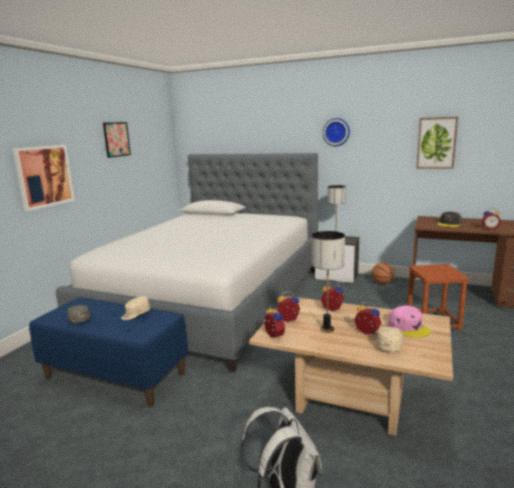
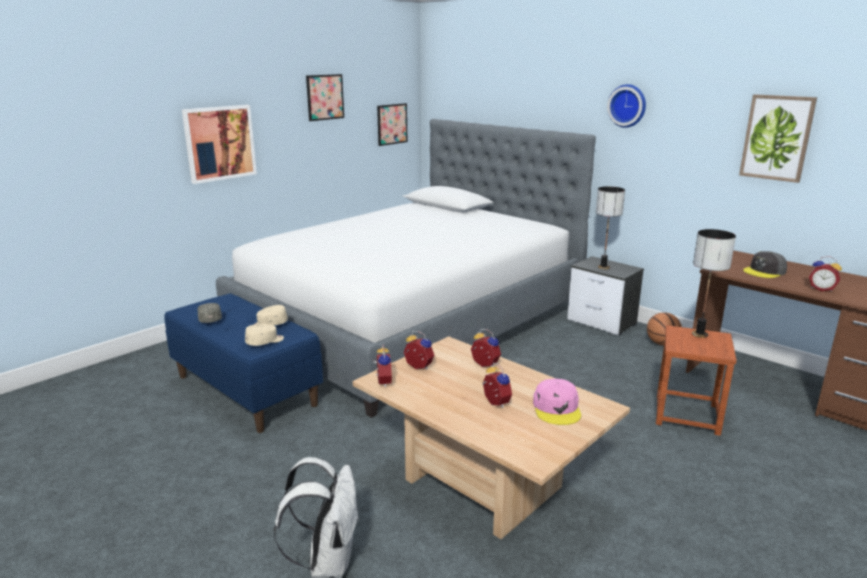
camera: 20 degrees right, 5 degrees up
(160, 159) = (392, 124): none -> picture
(327, 329) = (452, 388): table lamp -> table lamp (700, 334)
(390, 345) = (508, 424): beige cap -> beige cap (265, 342)

